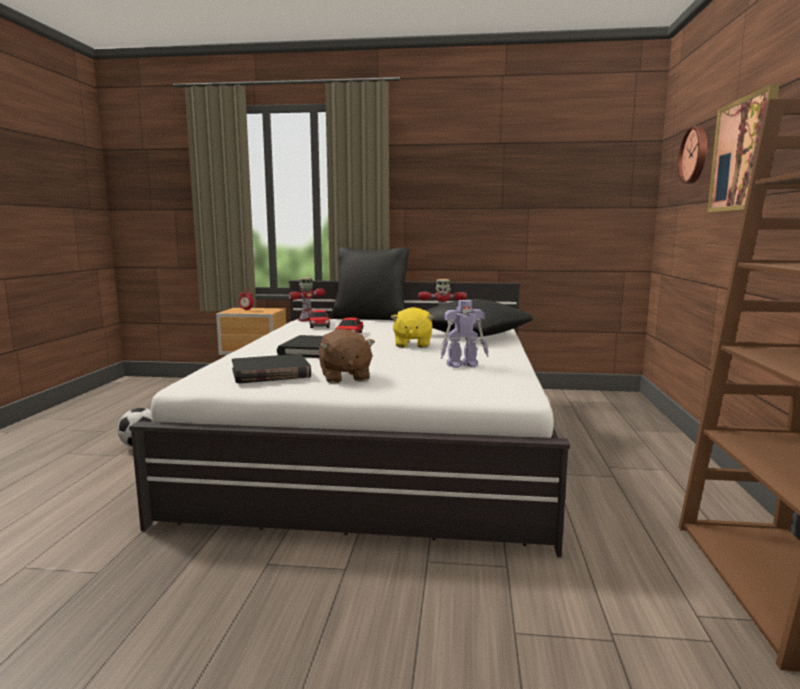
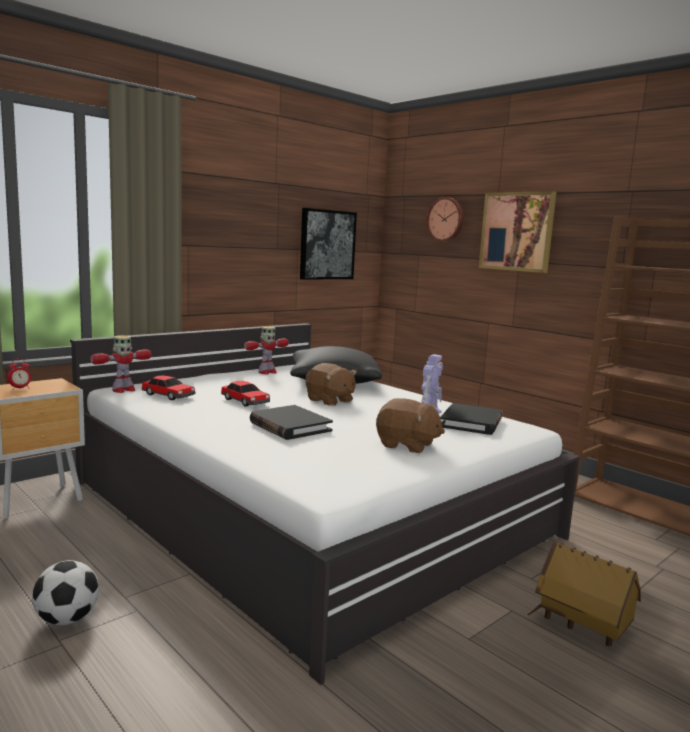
camera: 50 degrees left, 0 degrees up
(270, 373) = (357, 458): black book -> black book (471, 423)
(307, 320) = (123, 390): toy robot -> toy robot turned 120 degrees counterclockwise
(366, 615) = (581, 627): none -> toy house
(370, 318) = (180, 376): black pillow -> none
(412, 344) = (330, 401): yellow plush toy -> brown plush toy
(567, 201) = (327, 245): none -> picture

